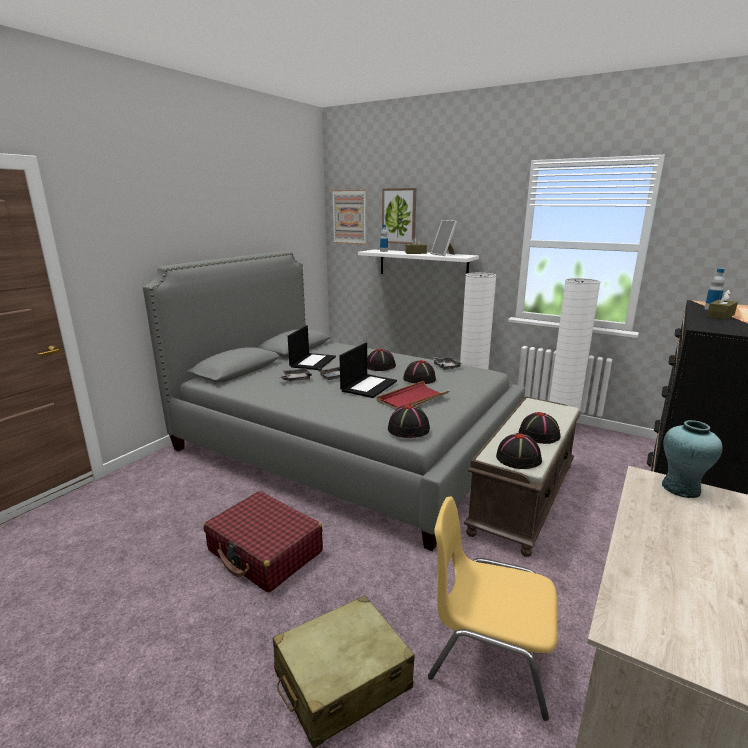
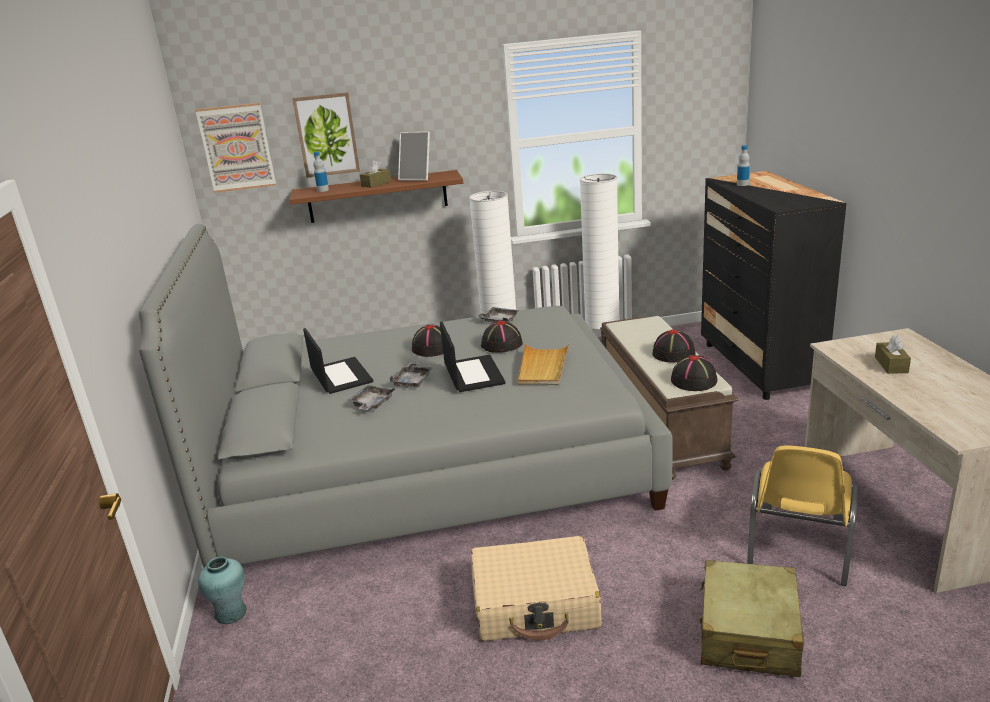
camera: 40 degrees left, 5 degrees up
(265, 551) = (536, 604): red suitcase -> beige suitcase
(409, 429) = (598, 396): black hat -> none
(412, 399) = (543, 367): red tray -> beige tray
(422, 264) = (377, 196): white shelf -> brown shelf
(489, 652) = (798, 546): yellow chair -> yellow chair turned 45 degrees counterclockwise
(680, 488) = (858, 344): turquoise vase -> turquoise vase (230, 613)
(720, 316) = (763, 190): brown tissue box -> brown tissue box (891, 365)

